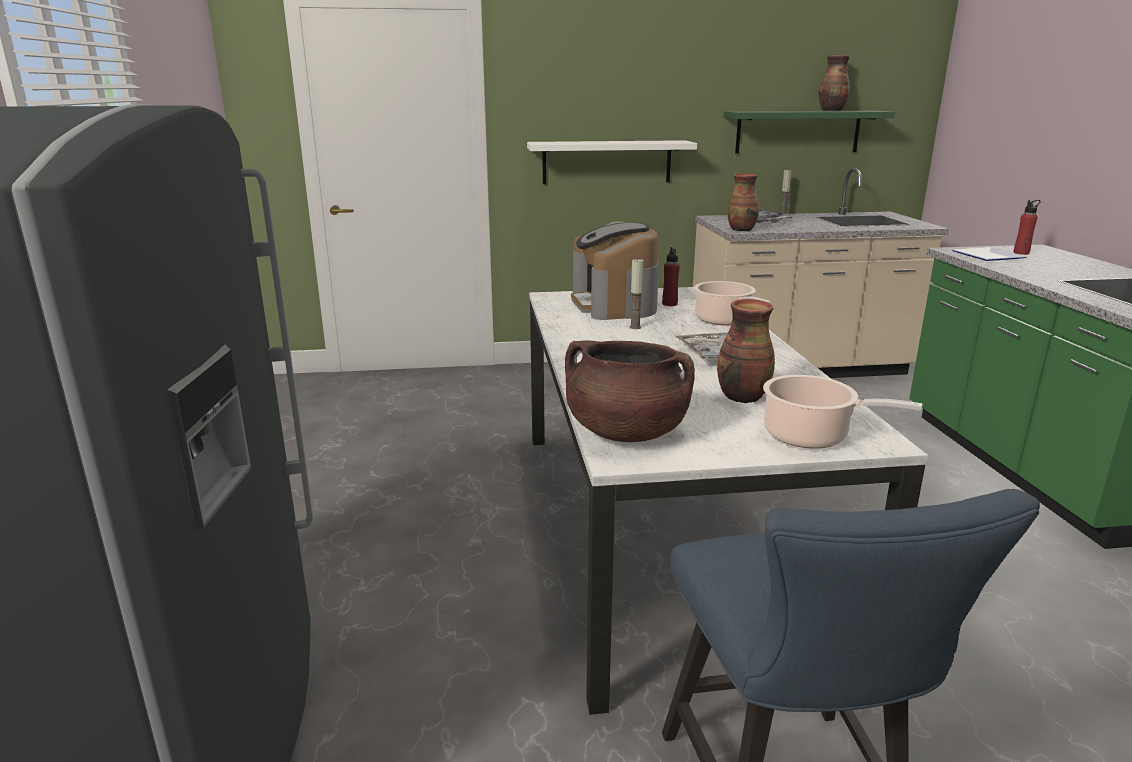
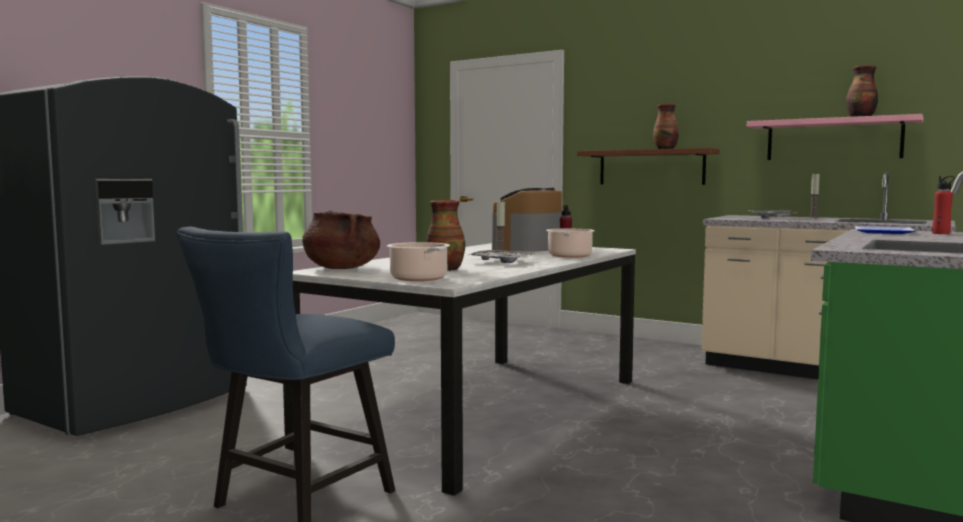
camera: 40 degrees right, 15 degrees down
(607, 162) = (651, 167): white shelf -> brown shelf
(742, 229) = (726, 218): vase -> vase (666, 149)
(798, 131) = (833, 139): green shelf -> pink shelf

